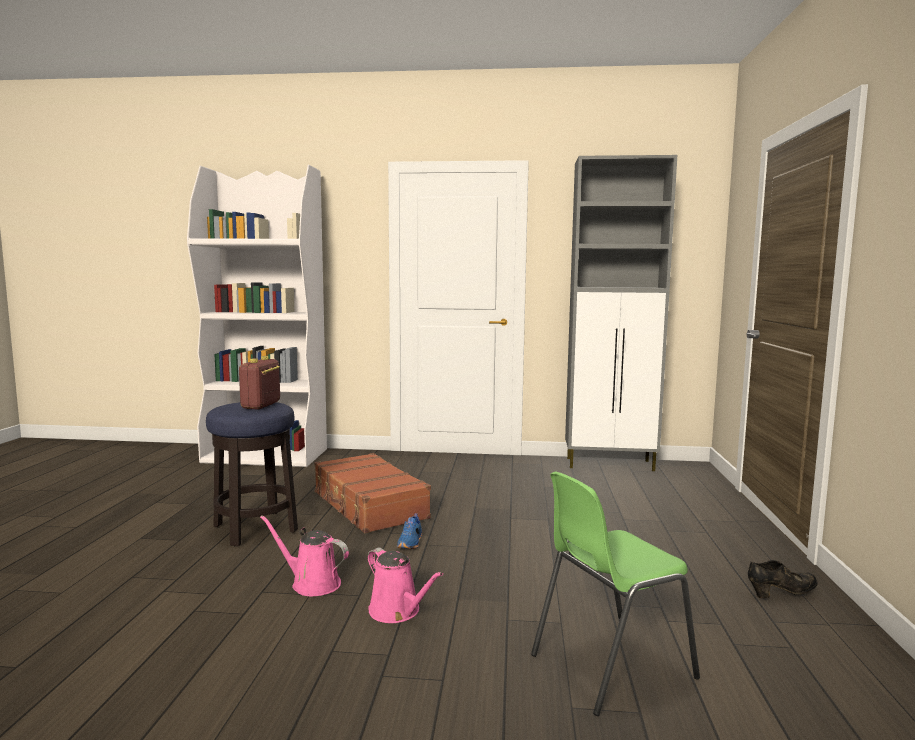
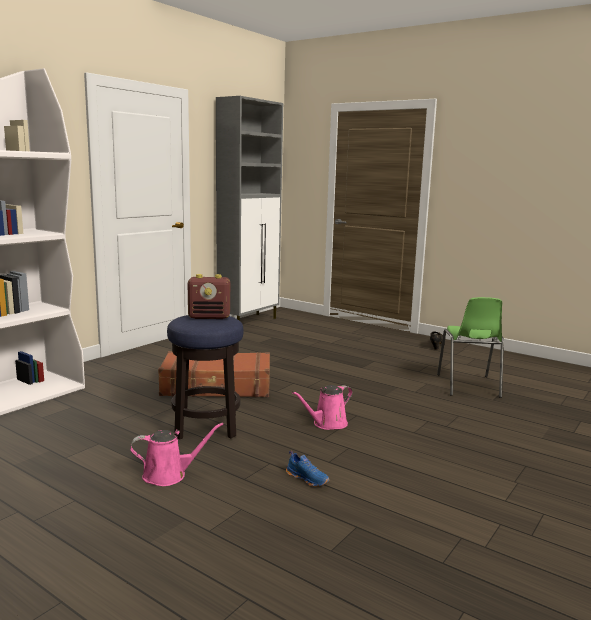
camera: 60 degrees left, 5 degrees up
(261, 406) = (209, 317): radio -> radio turned 45 degrees counterclockwise
(397, 611) = (385, 410): pink watering can -> pink watering can (169, 475)
(411, 543) = (299, 389): blue shoe -> blue shoe (308, 478)

